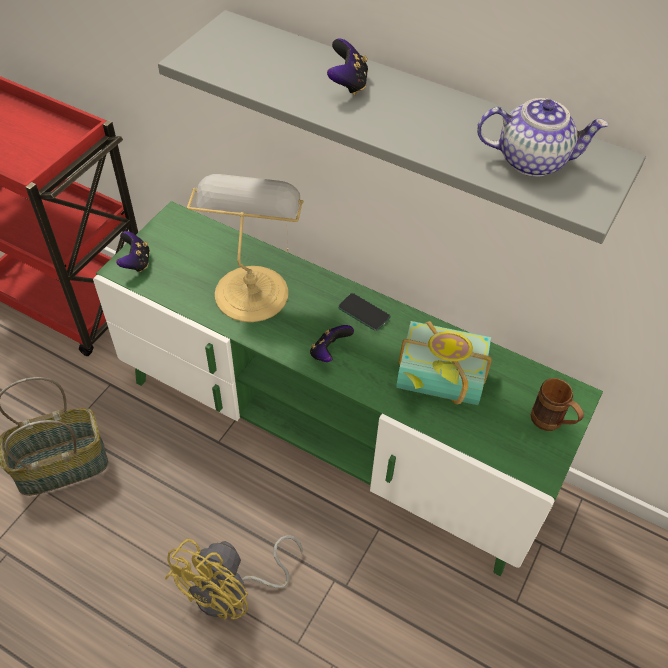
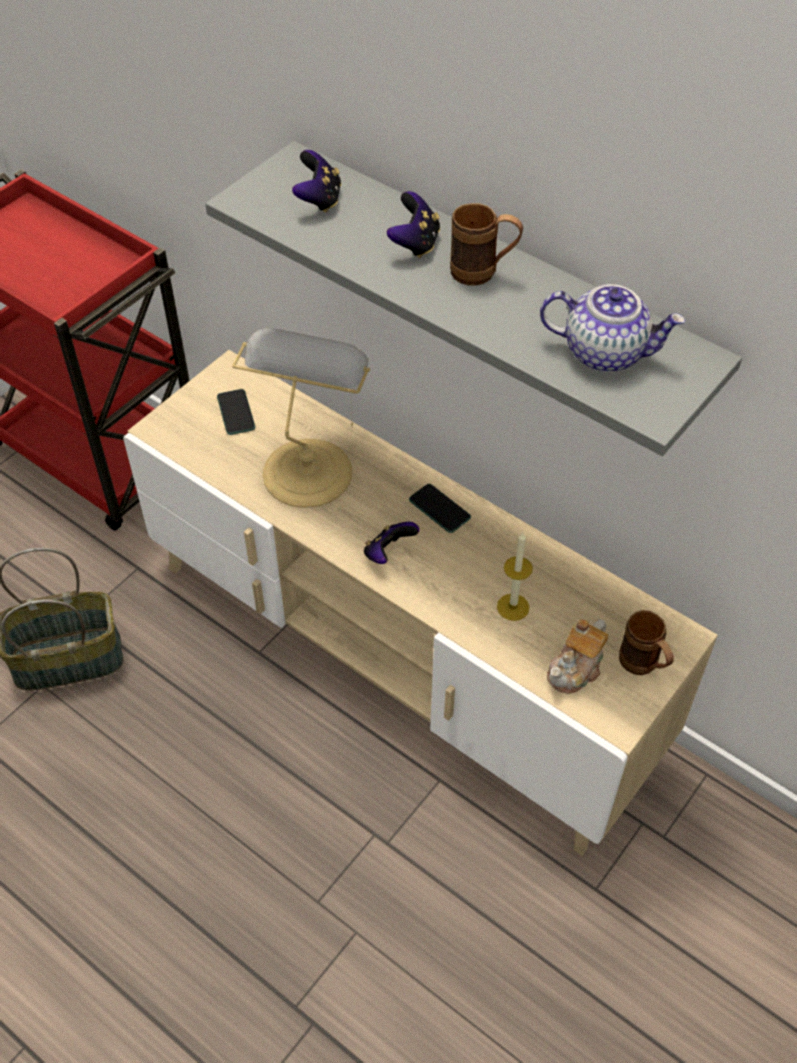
camera: 10 degrees right, 0 degrees up
(136, 262) = (176, 422): game controller -> game controller (319, 200)
(185, 250) = (236, 413): none -> phone
(232, 591) = (250, 831): yellow fan -> none
(330, 433) = (399, 657): green tv stand -> beige tv stand
(412, 104) = (483, 273): none -> brown mug
(438, 386) = (513, 607): book -> candle
(499, 431) = (576, 669): none -> teapot

